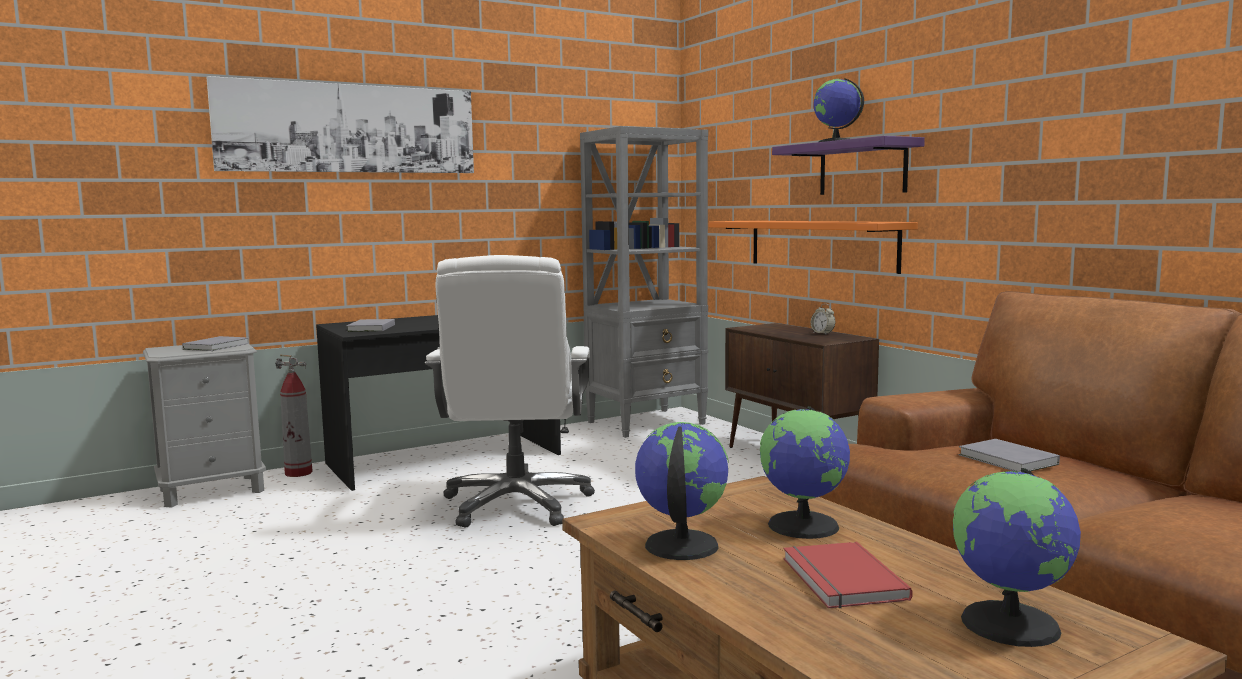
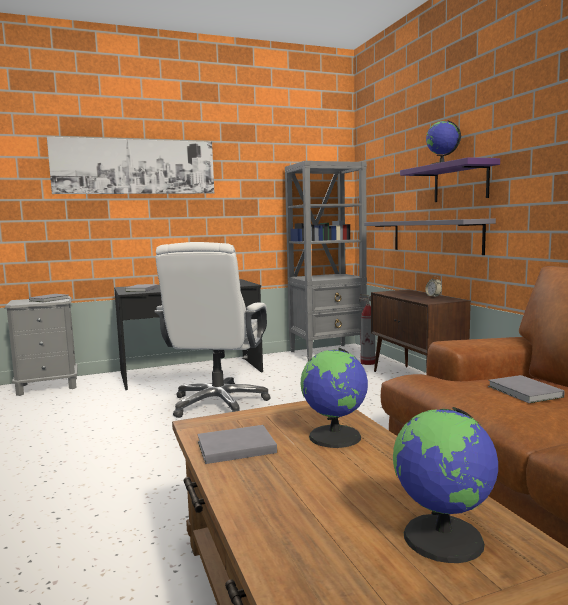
camera: 10 degrees right, 0 degrees up
(299, 473) = (102, 377): fire extinguisher -> fire extinguisher (368, 363)
(680, 545) = (234, 447): globe -> grey book
(820, 244) = (435, 236): orange shelf -> grey shelf
(840, 579) = (330, 484): red book -> none

